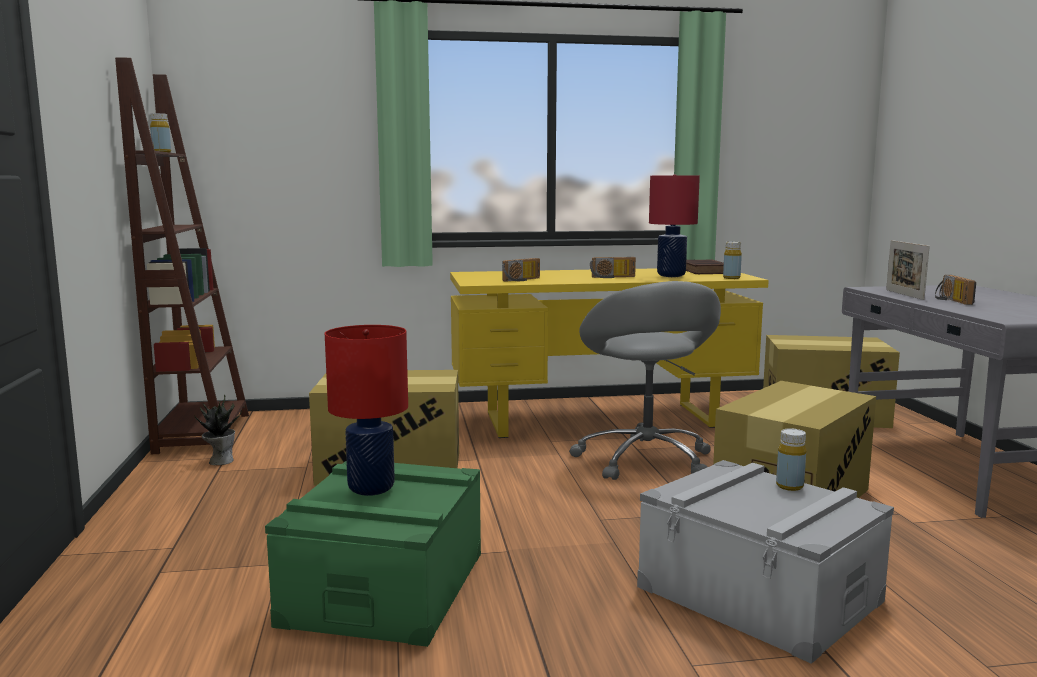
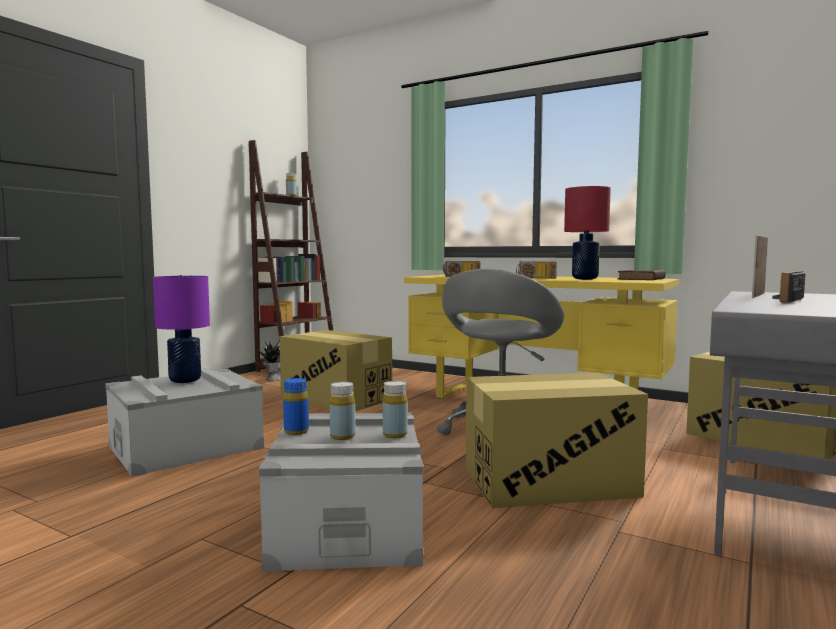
camera: 40 degrees right, 5 degrees down
(370, 491) = (184, 381): red table lamp -> purple table lamp
(385, 588) = (186, 447): green storage box -> grey storage box
(718, 510) = (296, 431): none -> blue bottle
(731, 278) = (633, 281): yellow bottle -> yellow bottle (342, 436)

